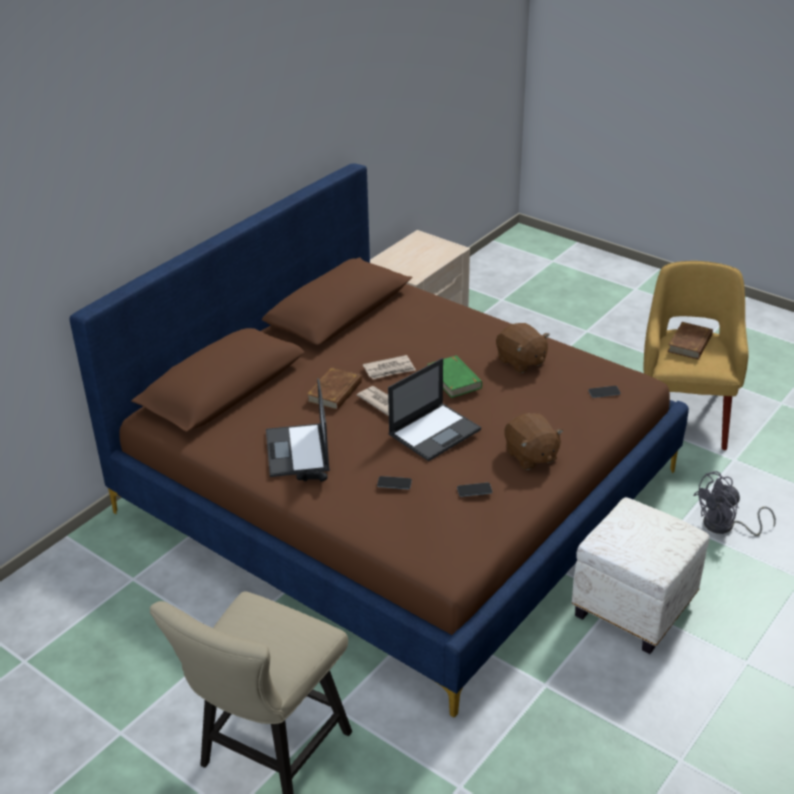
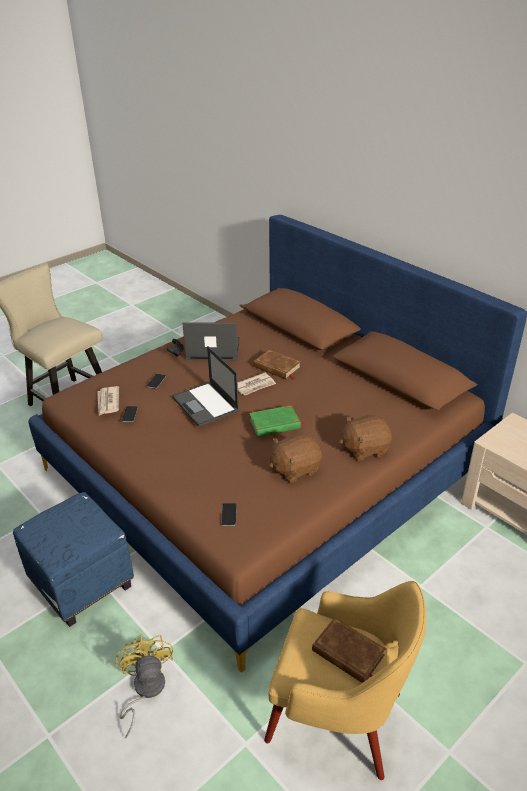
camera: 100 degrees right, 0 degrees up
(389, 369) = (300, 394): newspaper -> newspaper (108, 402)
(530, 456) = (158, 451): brown plush toy -> brown plush toy (364, 448)
(633, 606) = (83, 584): white ottoman -> blue ottoman
(725, 526) = (145, 690): grey fan -> yellow fan

